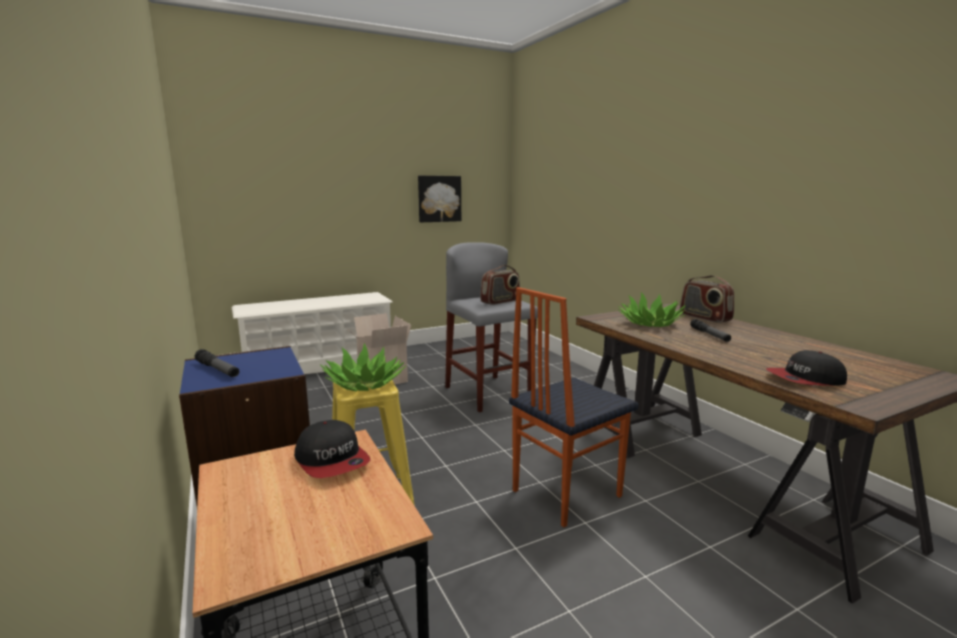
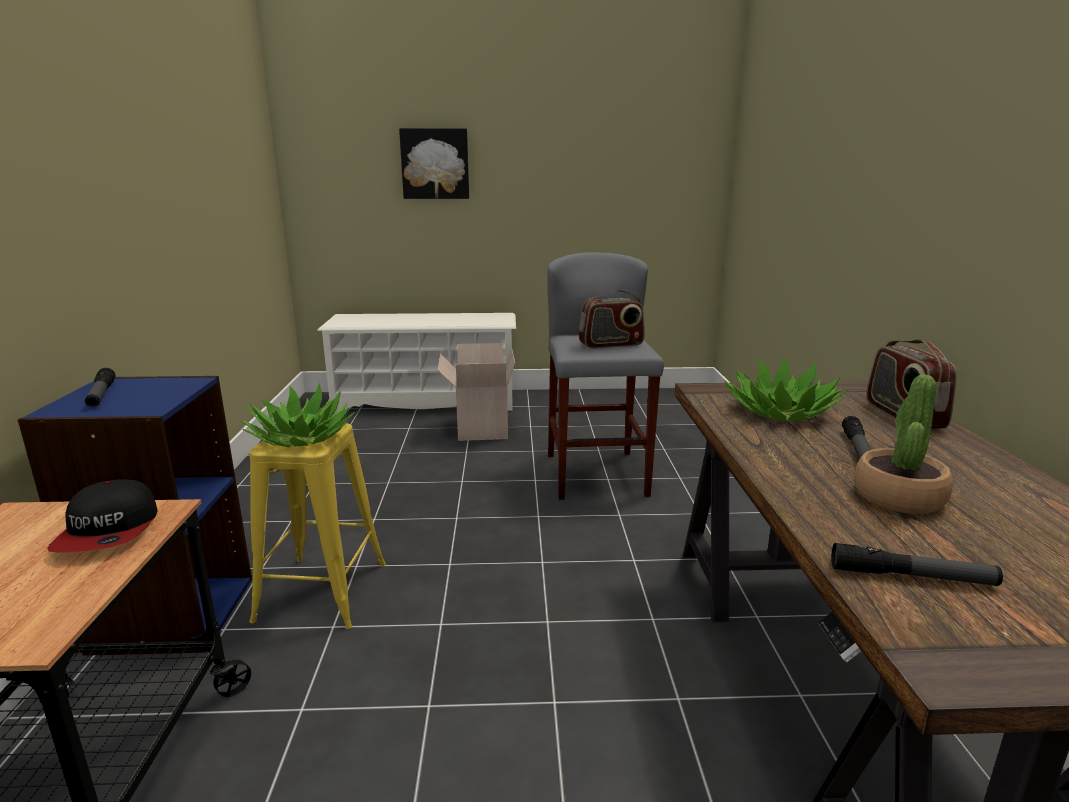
camera: 25 degrees right, 5 degrees up
(439, 199) = (610, 185): picture -> picture (435, 164)
(564, 493) = (566, 648): chair -> none
(754, 351) = (898, 497): none -> potted plant
(805, 379) = (911, 577): cap -> flashlight

